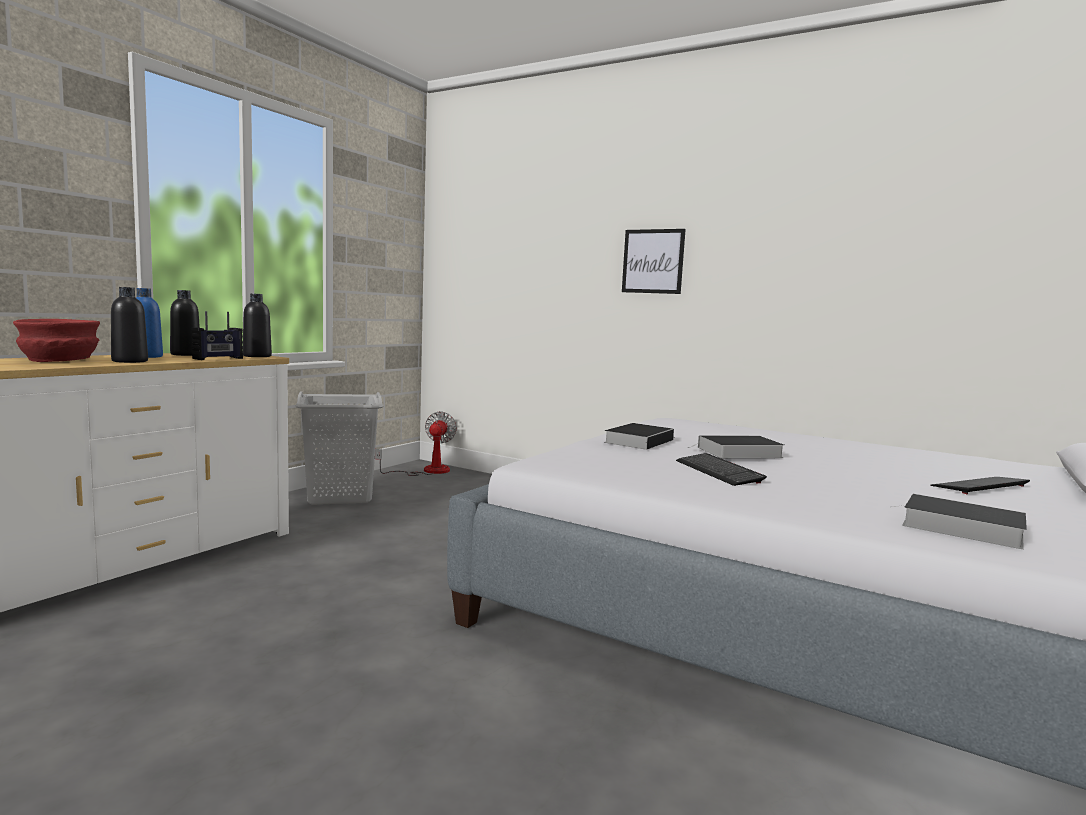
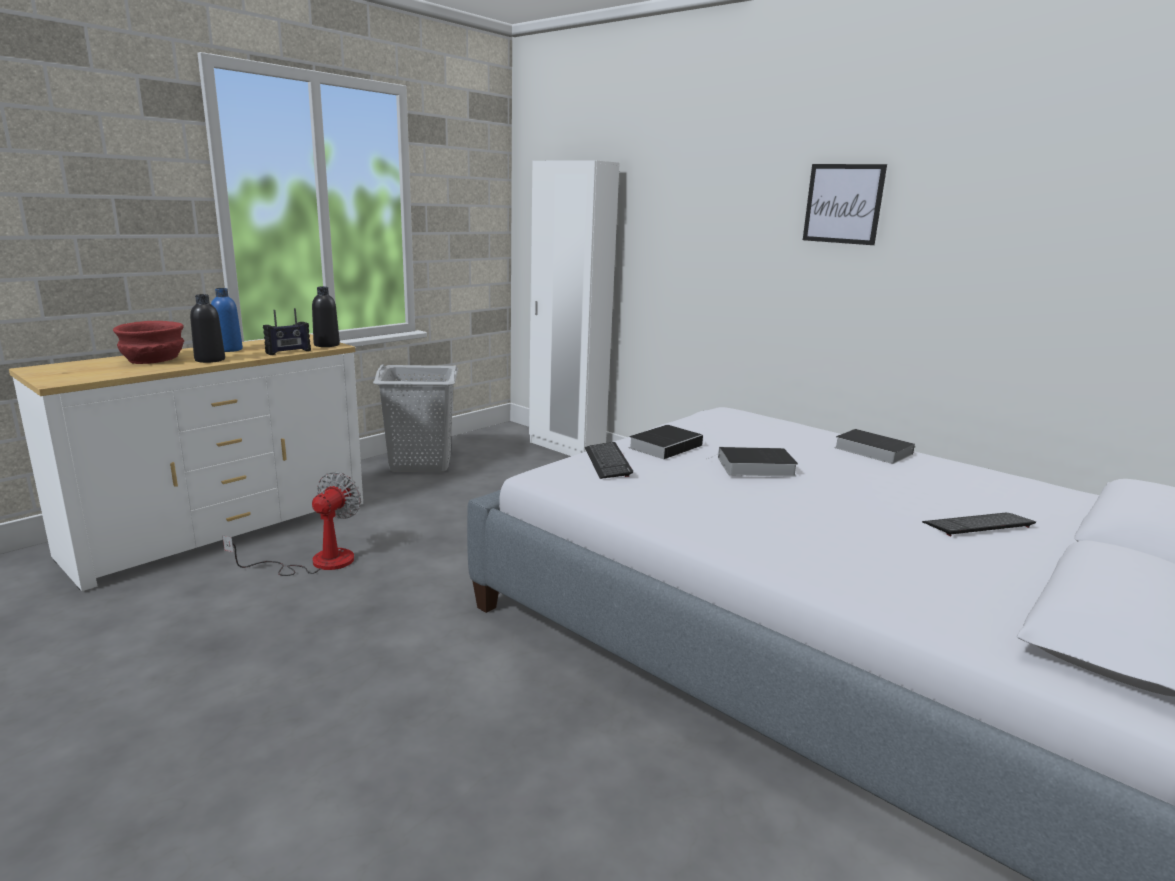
camera: 10 degrees right, 10 degrees up
(185, 354) = (264, 344): black bottle -> none
(427, 471) = (512, 436): fan -> fan (316, 562)
(486, 479) = (566, 448): none -> white wardrobe
(653, 261) = (730, 236): picture -> picture (843, 204)
(718, 471) = (712, 493): keyboard -> keyboard (607, 462)
(957, 527) = (891, 581): book -> book (870, 450)

